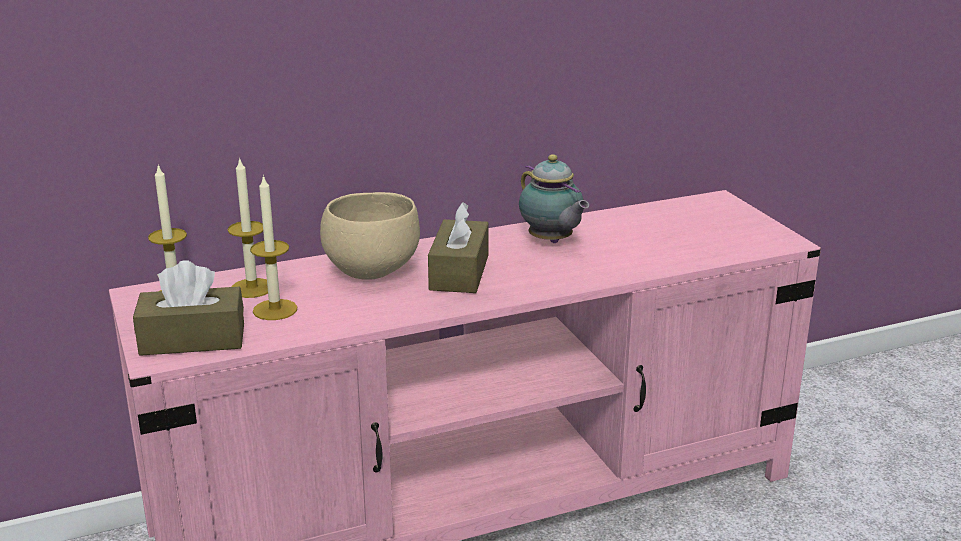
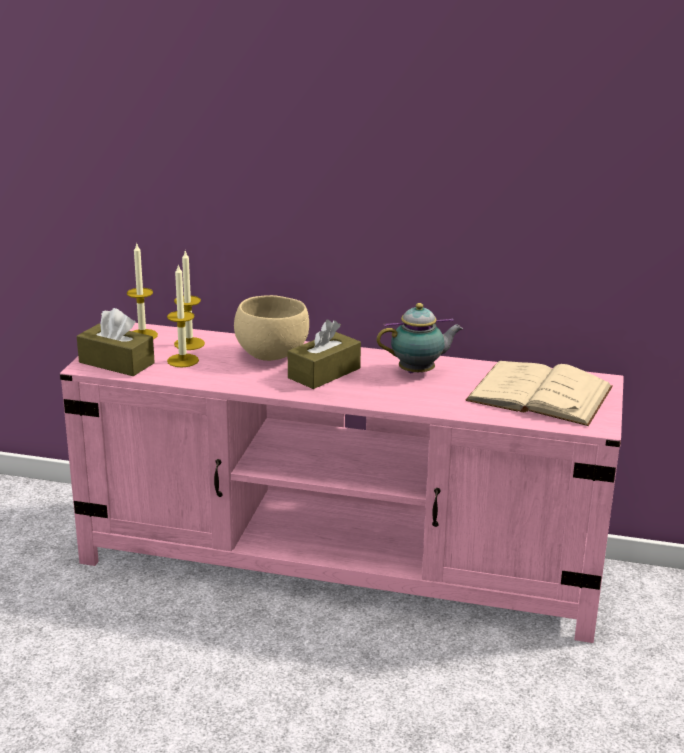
camera: 35 degrees right, 0 degrees up
(551, 241) = (419, 372): teapot -> teapot turned 105 degrees counterclockwise
(690, 227) = (539, 394): none -> beige book

